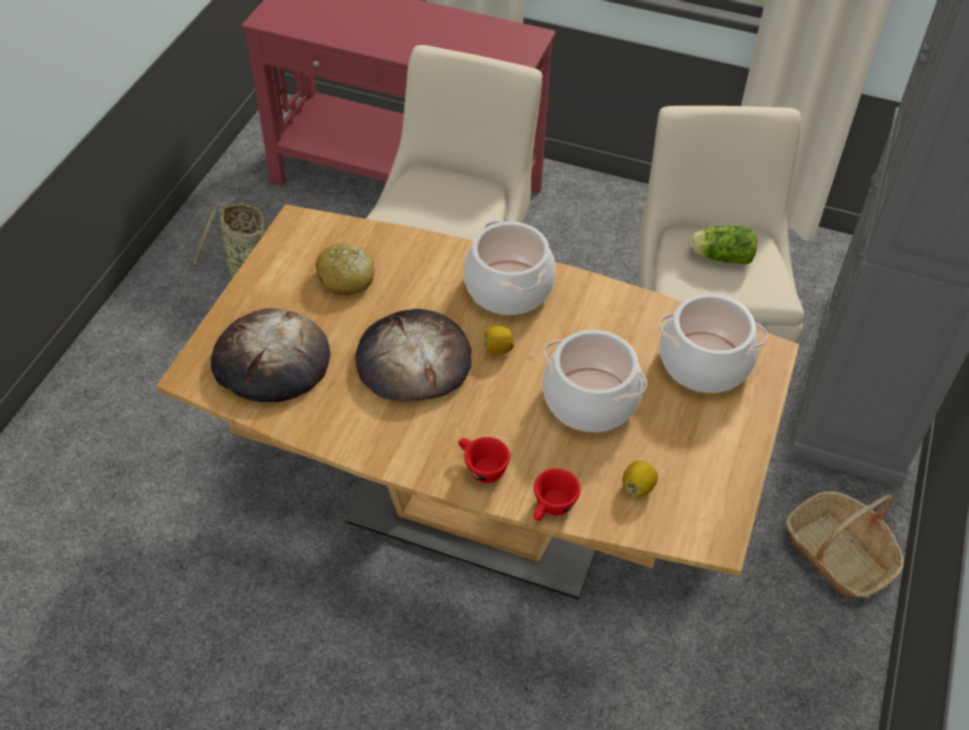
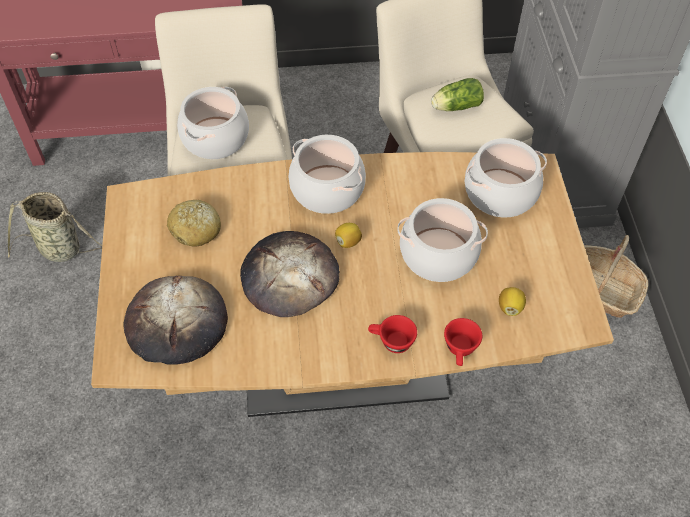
camera: 25 degrees left, 5 degrees up
(430, 199) = (215, 138): none -> cooking pot

